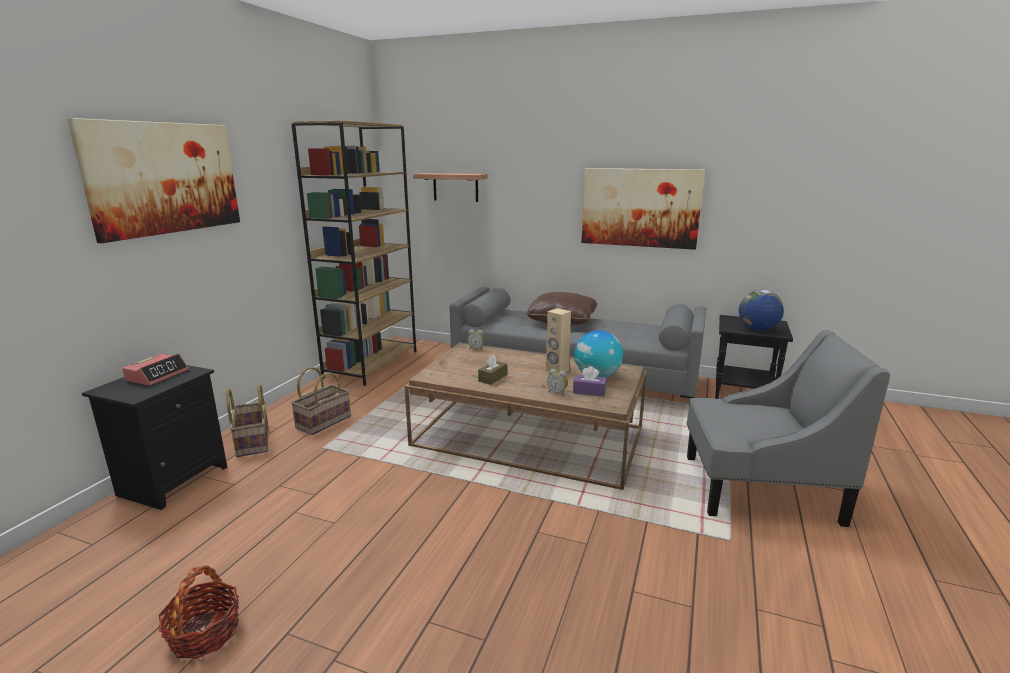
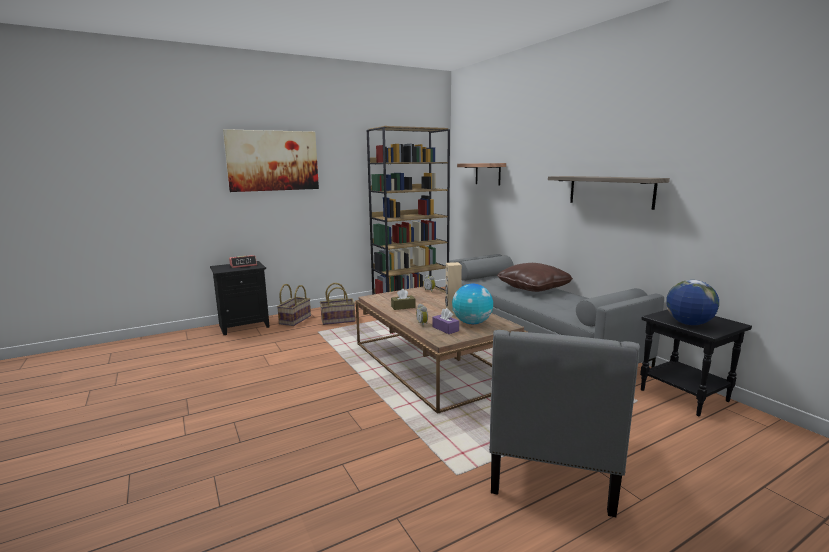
camera: 40 degrees right, 5 degrees down
(205, 633) = (167, 384): basket -> none
(640, 208) = (610, 191): picture -> shelf
(759, 489) = (550, 460): grey armchair -> grey armchair turned 60 degrees clockwise

